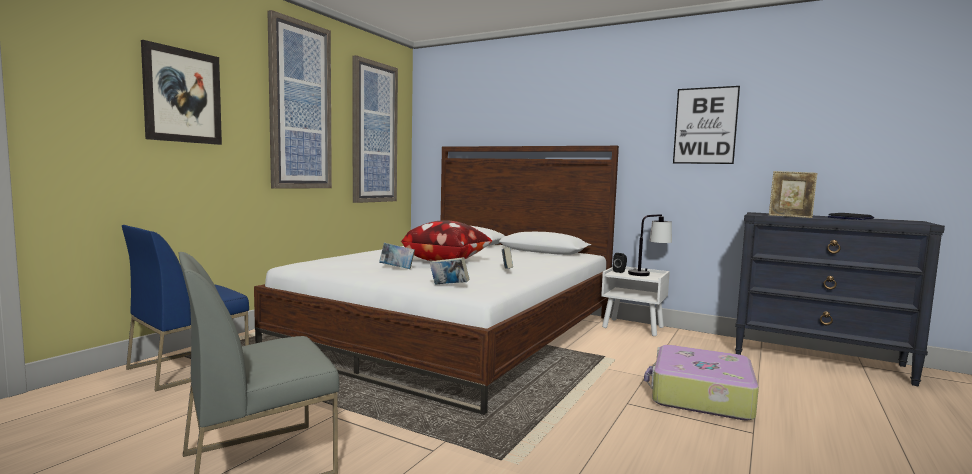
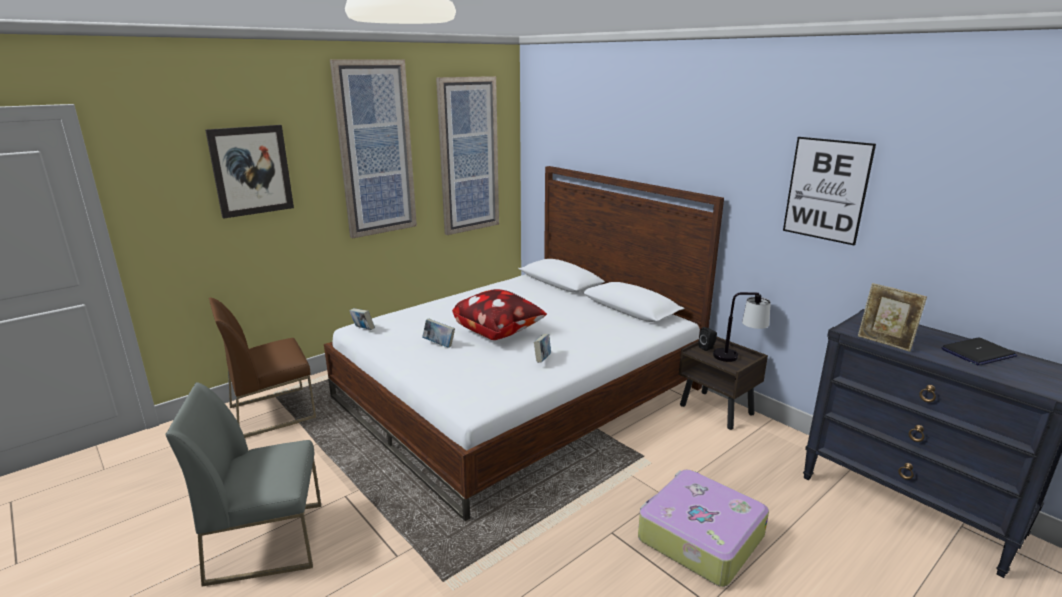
camera: 20 degrees right, 15 degrees up
(189, 367) = (273, 412): blue chair -> brown chair
(449, 286) = (456, 389): book -> book (363, 329)
(633, 327) = (717, 410): white nightstand -> brown nightstand

